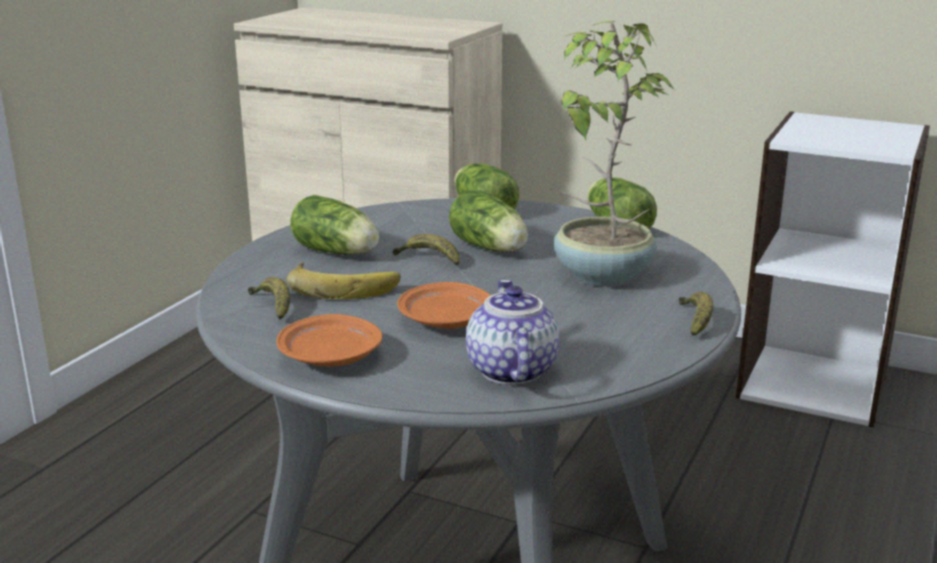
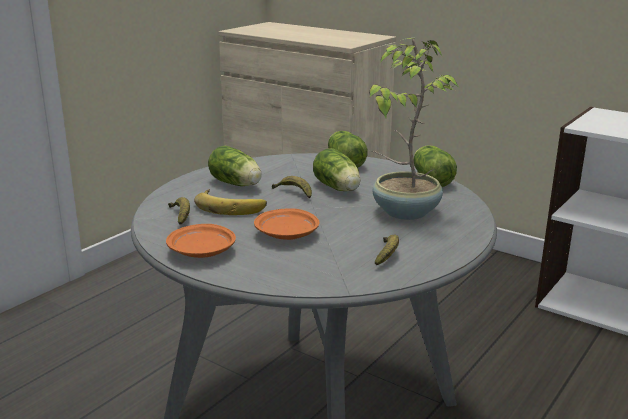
camera: 10 degrees right, 0 degrees up
(509, 370) = (313, 270): teapot -> none
(696, 321) = (456, 248): banana -> banana (387, 255)

